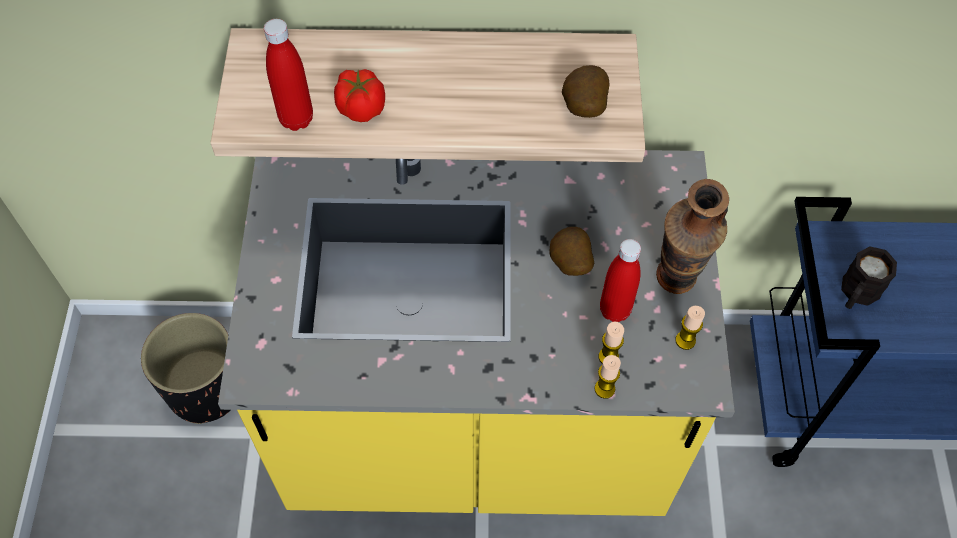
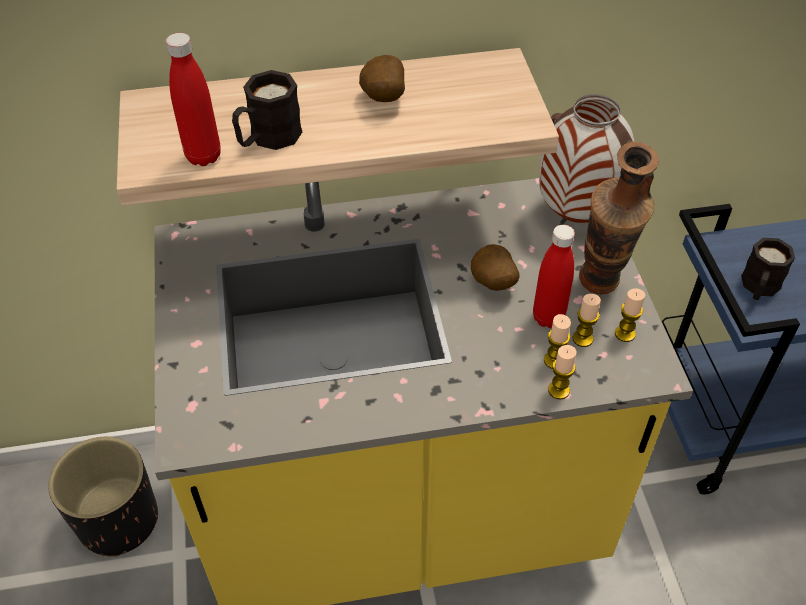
camera: 10 degrees left, 10 degrees down
(361, 108) = (268, 138): tomato -> black mug
(582, 108) = (488, 111): potato -> potato (382, 100)
(642, 338) = (582, 339): none -> candle
(675, 201) = (578, 216): none -> vase

